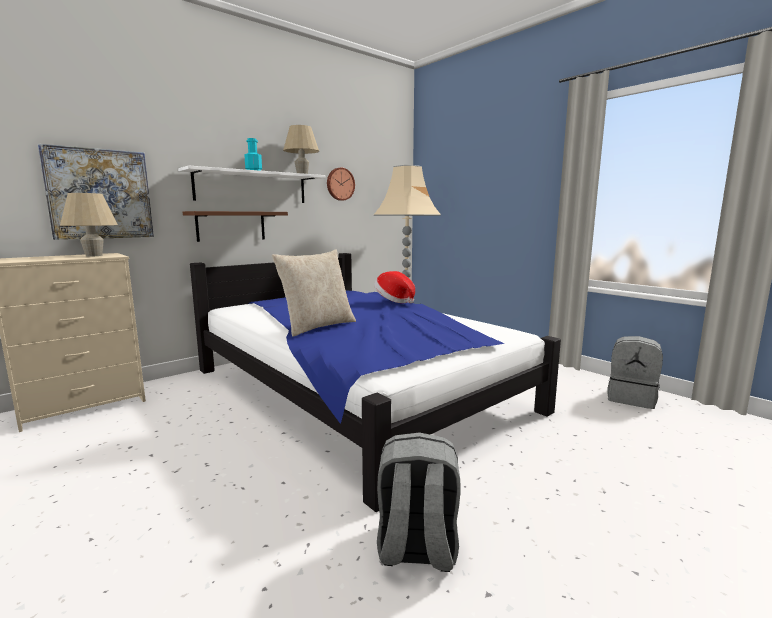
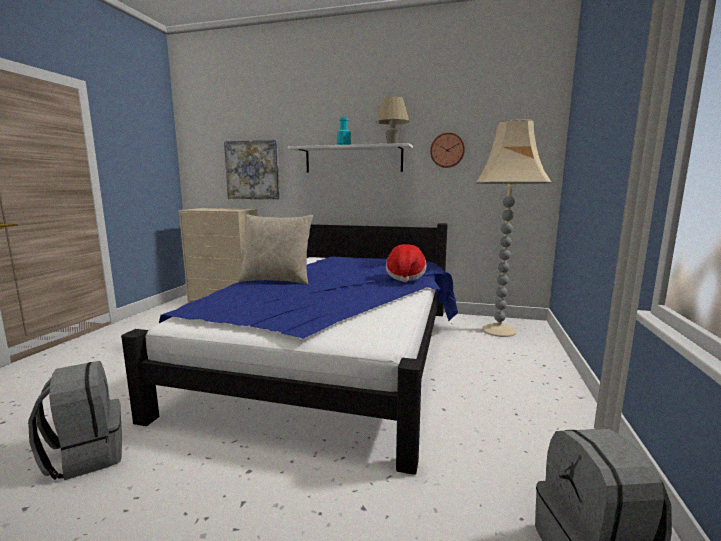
camera: 55 degrees right, 0 degrees up
(94, 255) = (233, 209): beige table lamp -> none
(231, 226) = (334, 192): brown shelf -> none

